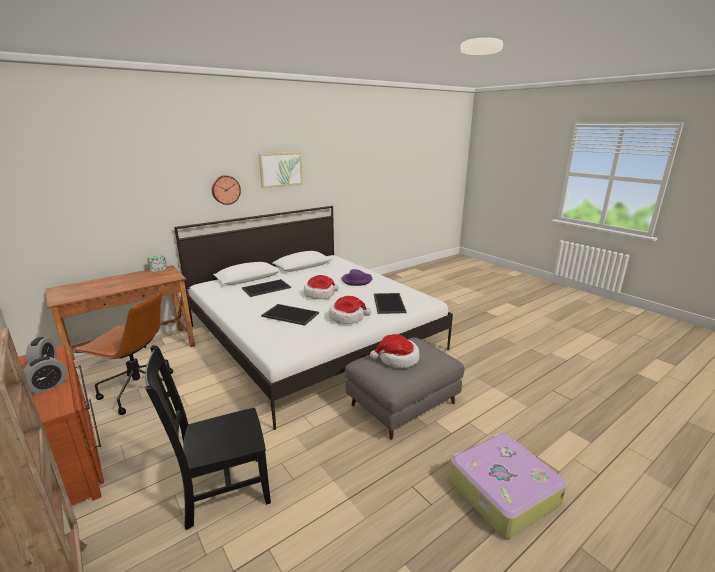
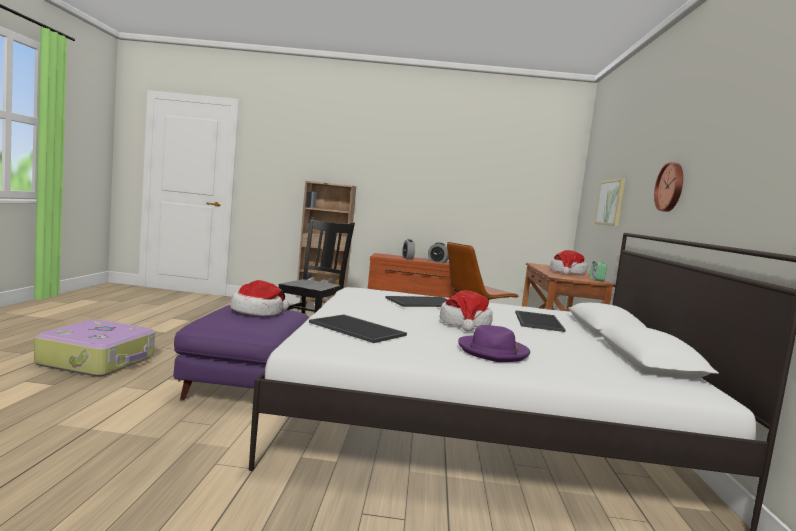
camera: 130 degrees right, 15 degrees down
(280, 169) = (737, 147): picture -> picture (610, 202)
(347, 317) = (366, 310): hat -> hat (567, 273)
(402, 404) = (246, 384): grey ottoman -> purple ottoman

